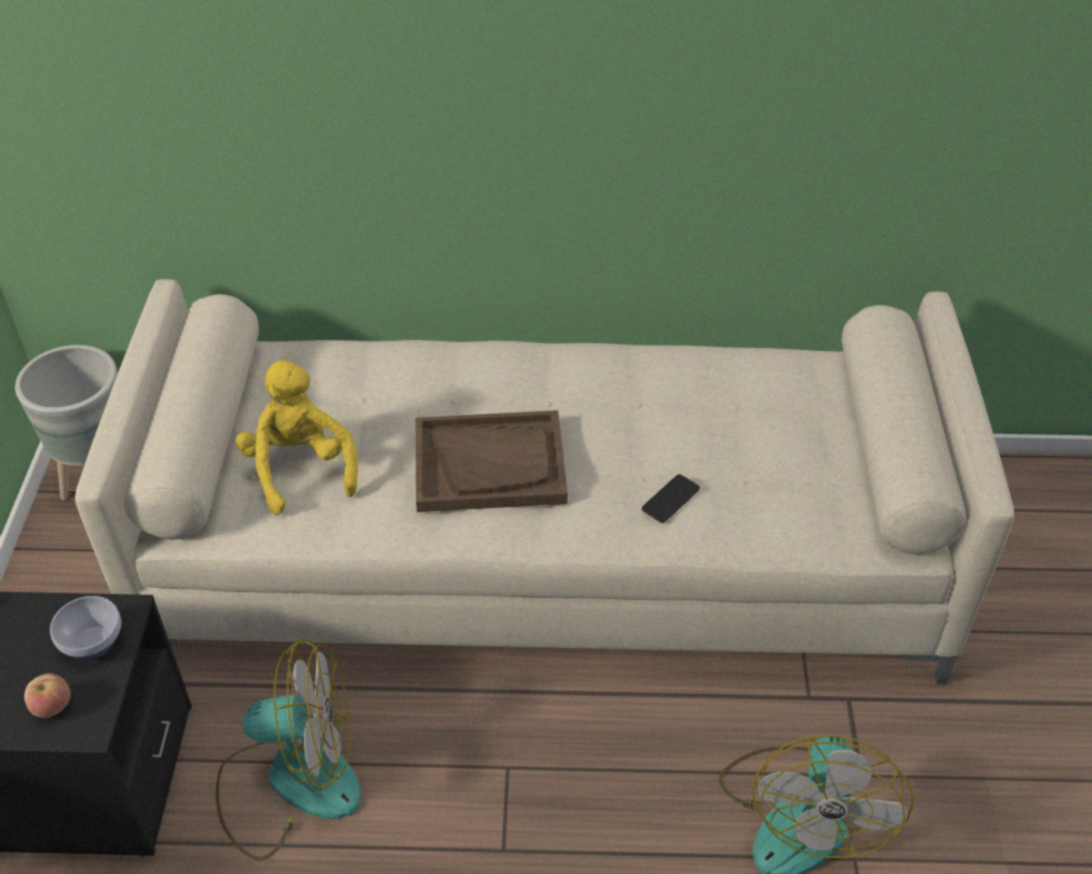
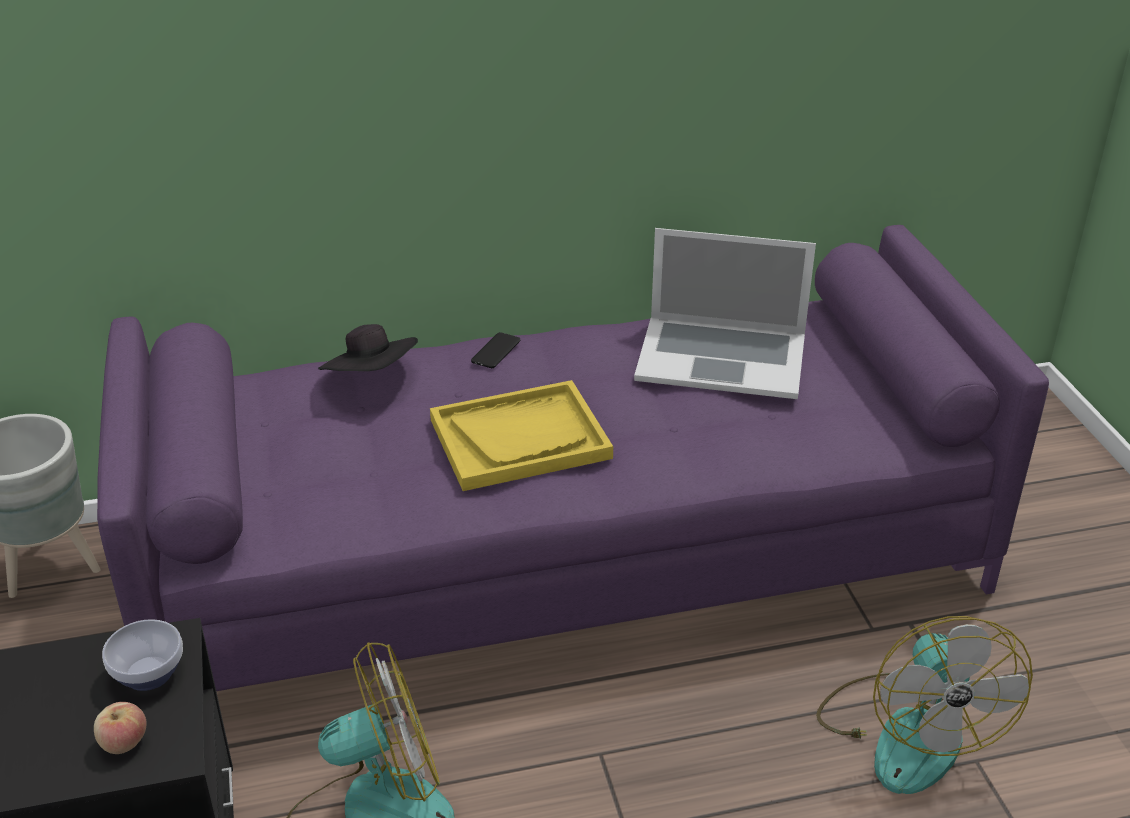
camera: 15 degrees left, 10 degrees down
(300, 469) = (321, 476): yellow plush toy -> none
(381, 369) = (372, 378): none -> black hat
(490, 464) = (520, 439): brown tray -> yellow tray
(547, 557) = (566, 556): beige sofa -> purple sofa
(670, 499) = (712, 438): phone -> phone (496, 351)
(717, 405) = (721, 357): none -> laptop

